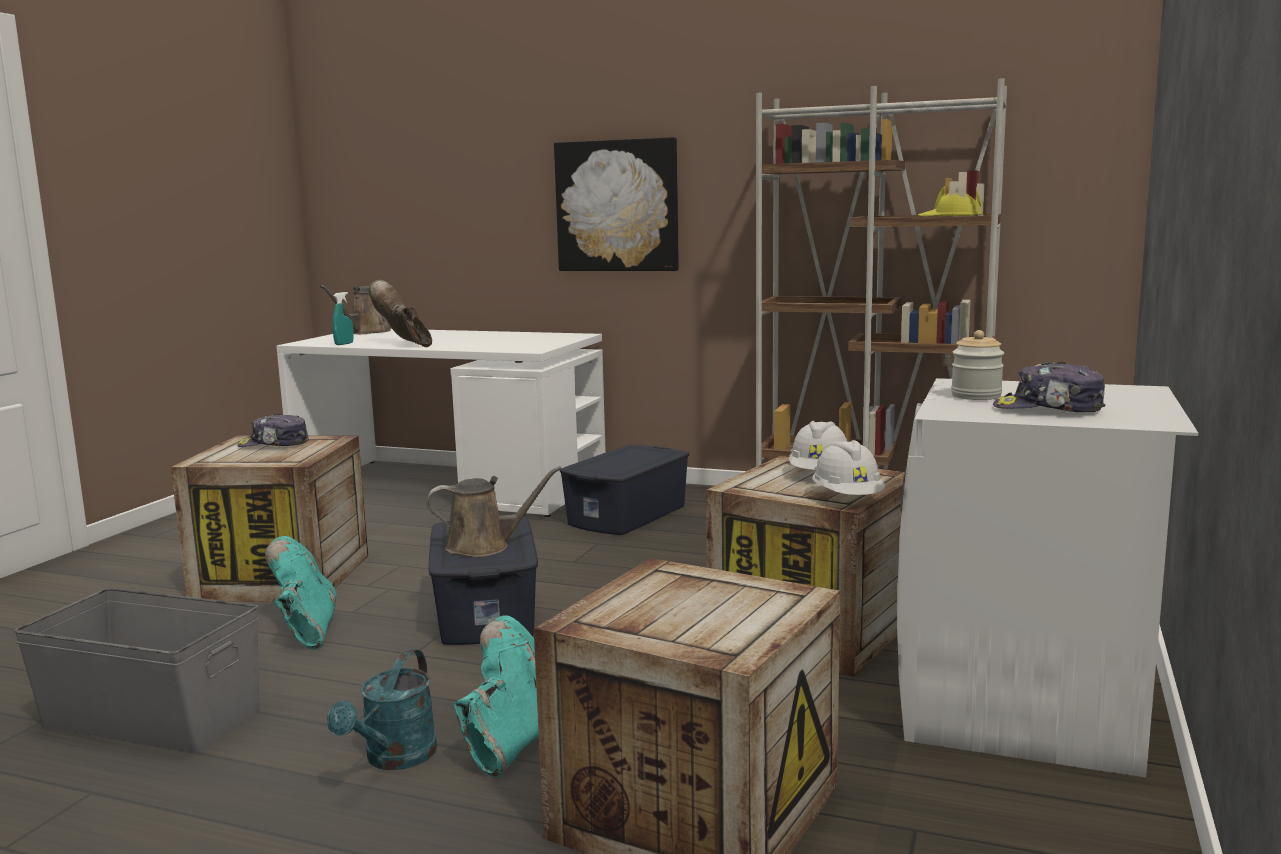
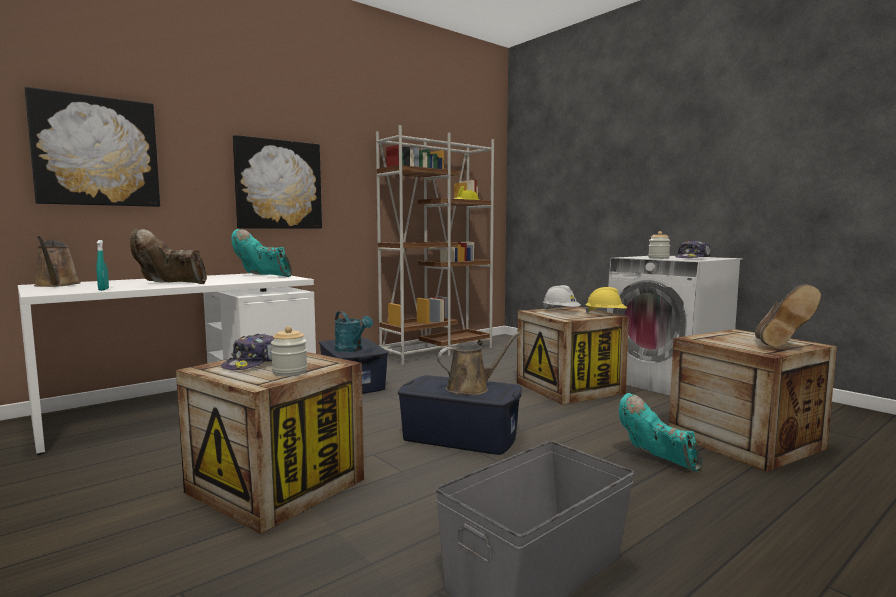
camera: 60 degrees left, 5 degrees down
(247, 459) = (290, 372): none -> jar
(306, 631) = (419, 491): turquoise boot -> turquoise boot (263, 277)
(394, 759) = (663, 491): turquoise watering can -> turquoise watering can (351, 350)
(421, 184) = (96, 151): none -> picture
(484, 546) = (471, 388): brown watering can -> brown watering can turned 45 degrees clockwise
(665, 628) = (778, 346): none -> brown boot
(847, 498) = (606, 314): white hard hat -> yellow hard hat

